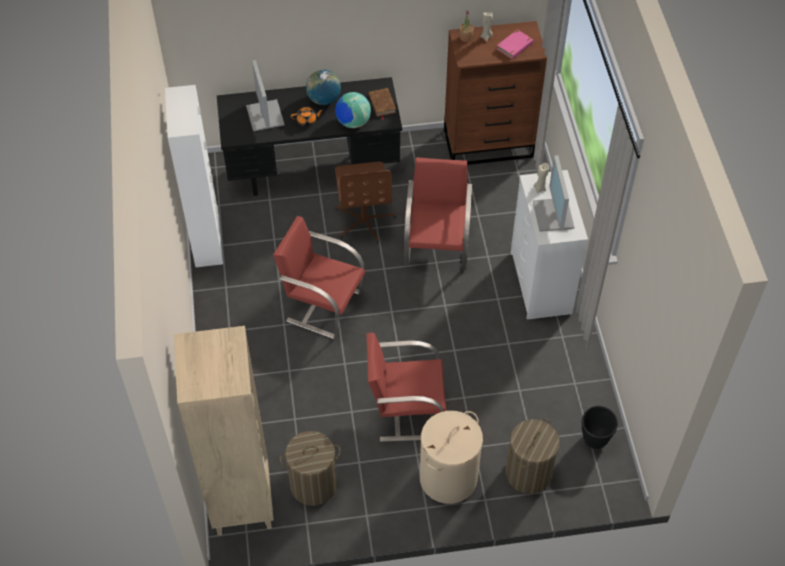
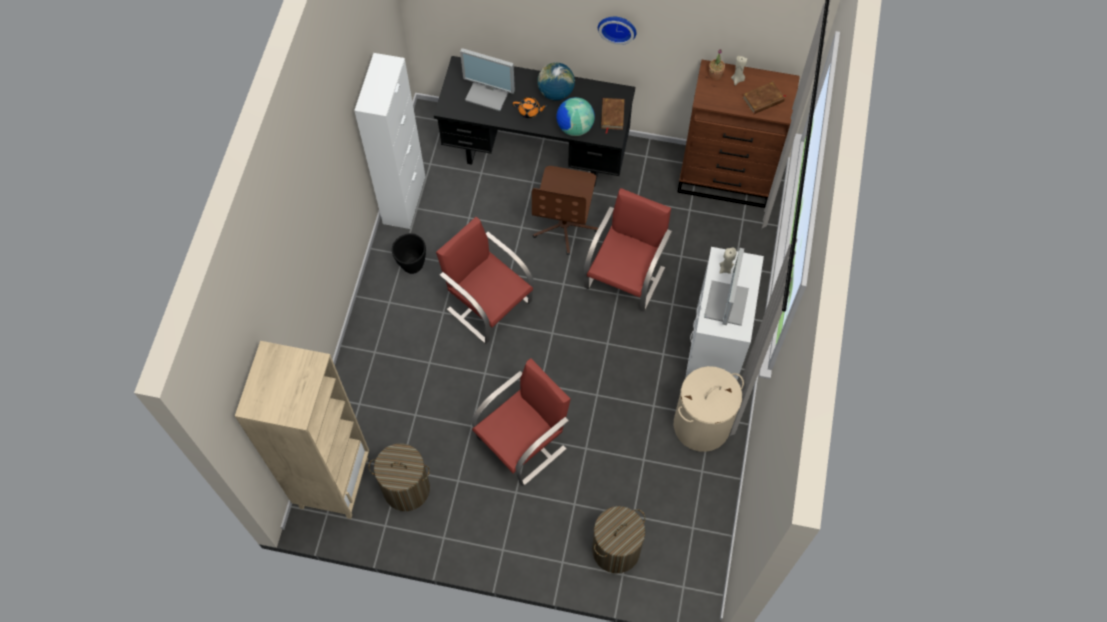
camera: 20 degrees right, 10 degrees up
(264, 115) = (489, 92): monitor -> monitor turned 105 degrees clockwise
(369, 19) = (617, 27): none -> wall clock
(405, 410) = (523, 442): red chair -> red chair turned 120 degrees clockwise
(448, 478) = (536, 527): beige laundry basket -> beige laundry basket (701, 425)
(515, 46) = (763, 100): pink book -> brown book
(594, 440) = (696, 538): black planter -> black planter (412, 265)

